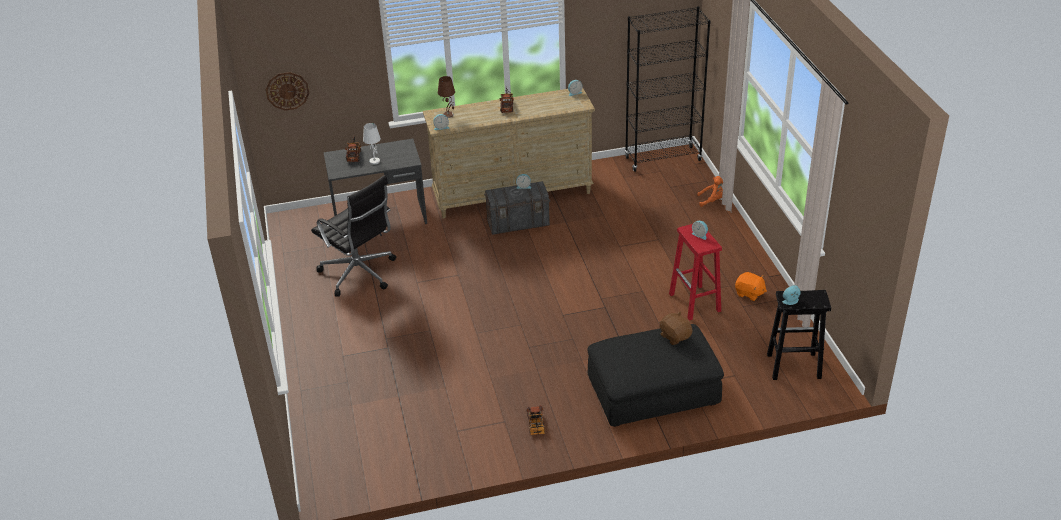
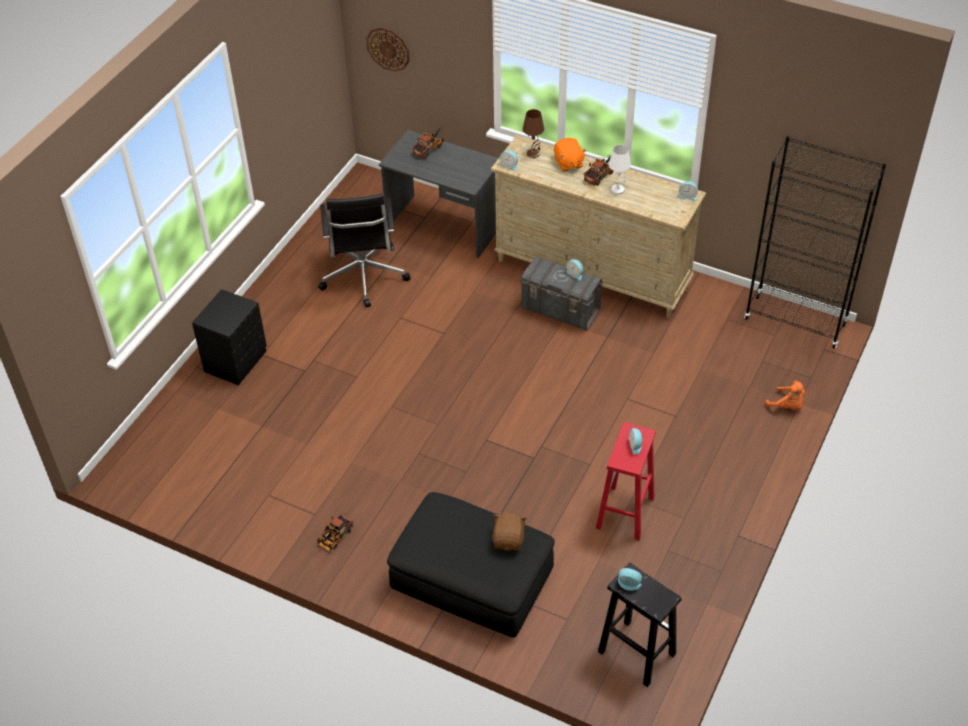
camera: 40 degrees right, 10 degrees up
(328, 370) = (237, 361): none -> black nightstand
(374, 161) = (439, 166): white table lamp -> white table lamp (618, 189)
(749, 293) = (692, 541): orange plush toy -> orange plush toy (568, 163)

